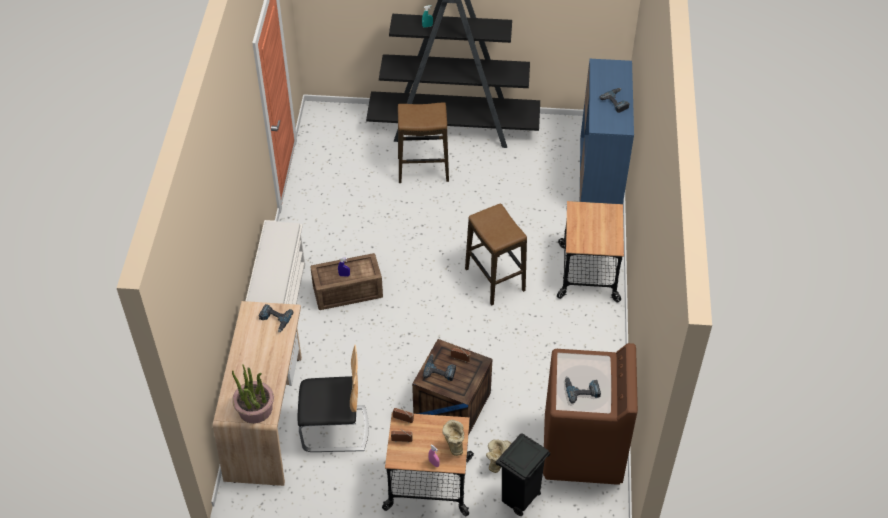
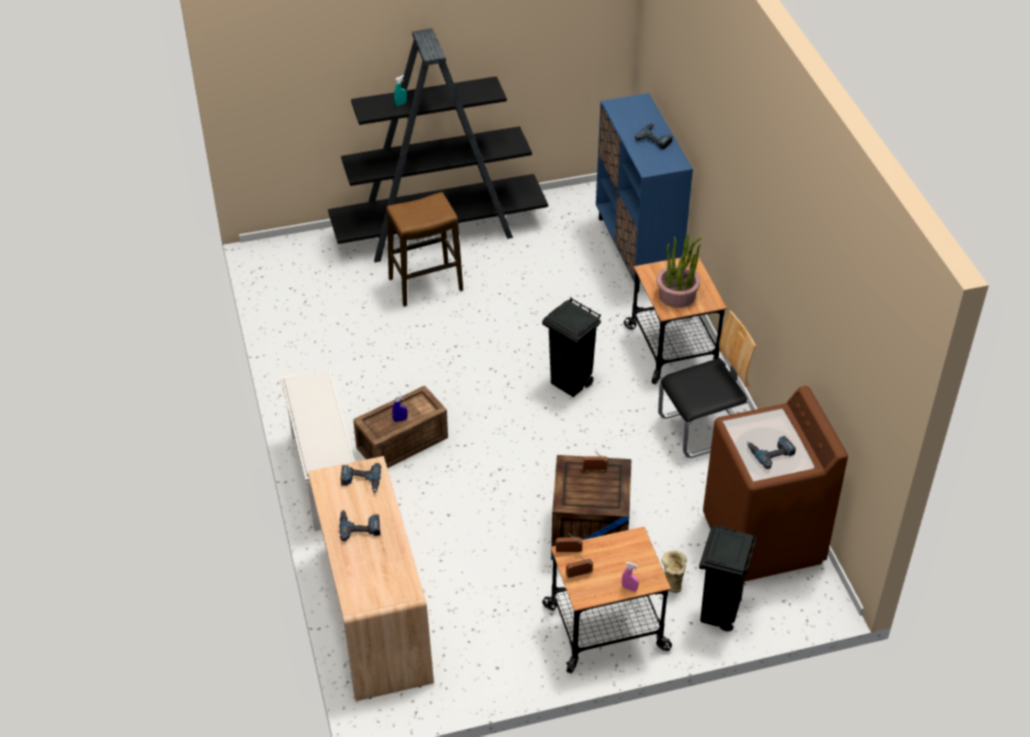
camera: 20 degrees left, 5 degrees down
(255, 409) = (389, 588): potted plant -> potted plant (677, 295)
(335, 429) = (464, 601): chair -> chair (703, 429)
(440, 370) = (577, 488): power drill -> power drill (359, 526)
(453, 441) = (639, 558): boot -> none
(495, 280) = (571, 384): stool -> black trash can

